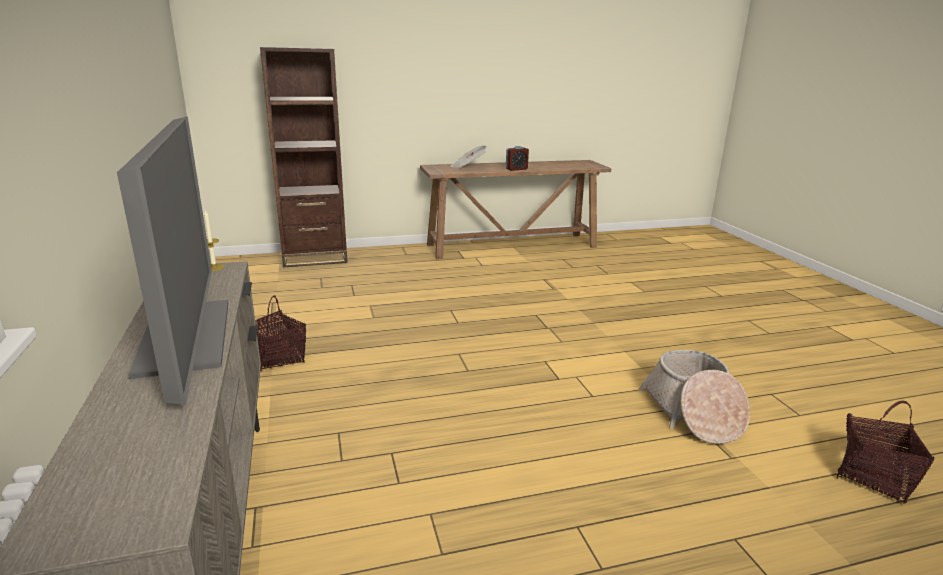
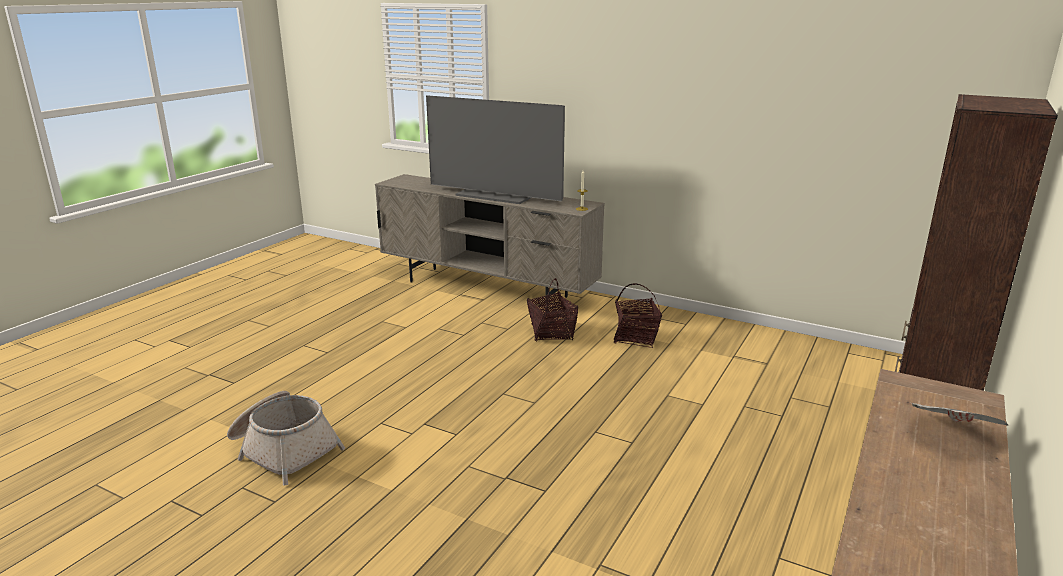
camera: 135 degrees right, 0 degrees up
(516, 169) = (884, 480): alarm clock -> none
(874, 477) = (115, 465): basket -> basket (551, 333)

